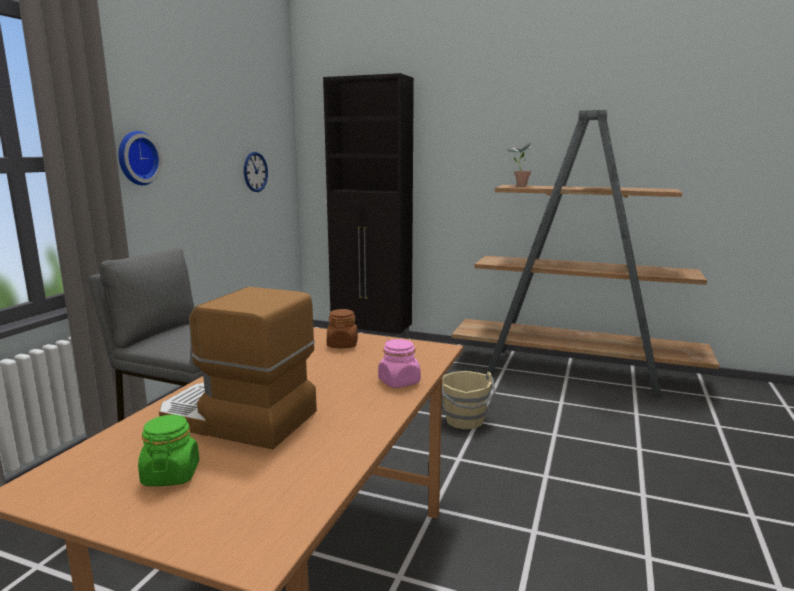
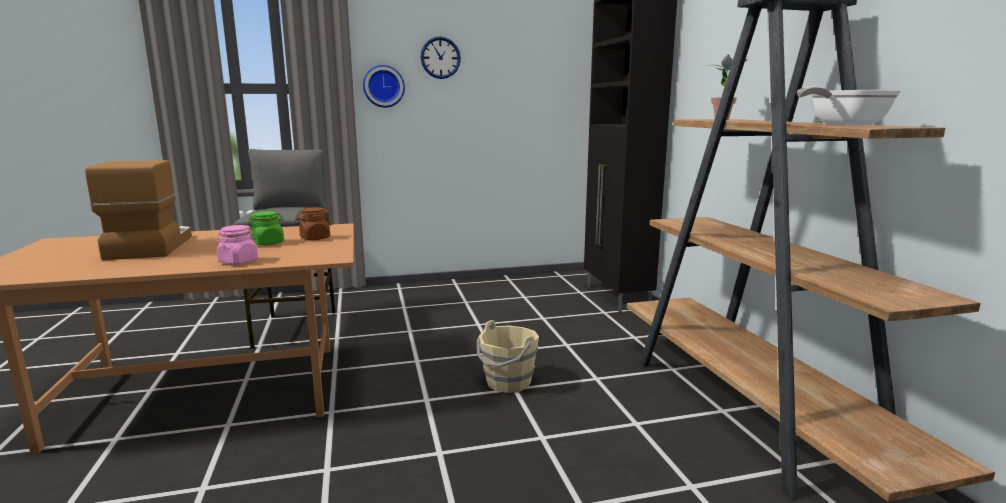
camera: 55 degrees right, 0 degrees up
(171, 474) = (67, 252): green jar -> green jar (268, 243)
(255, 172) = (532, 103): wall clock -> wall clock (440, 57)
(636, 189) = (842, 124): none -> frying pan

